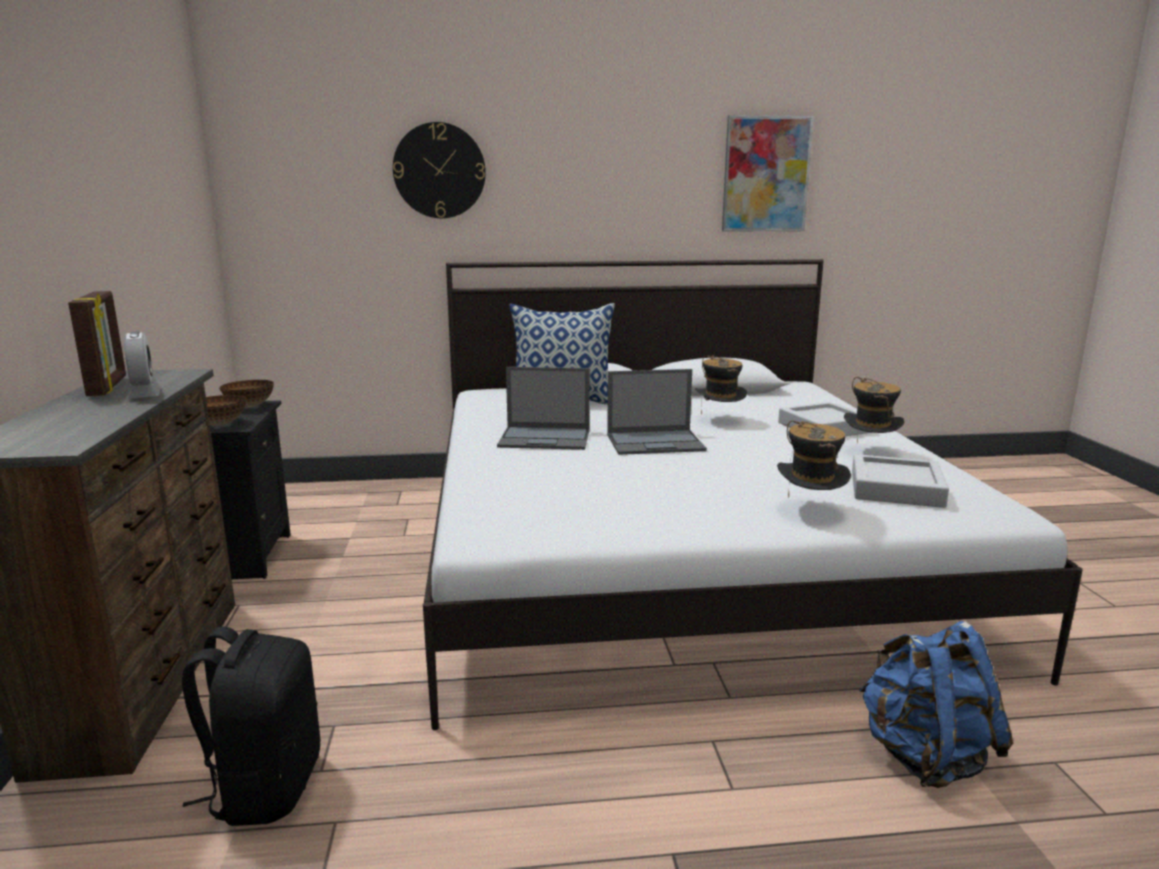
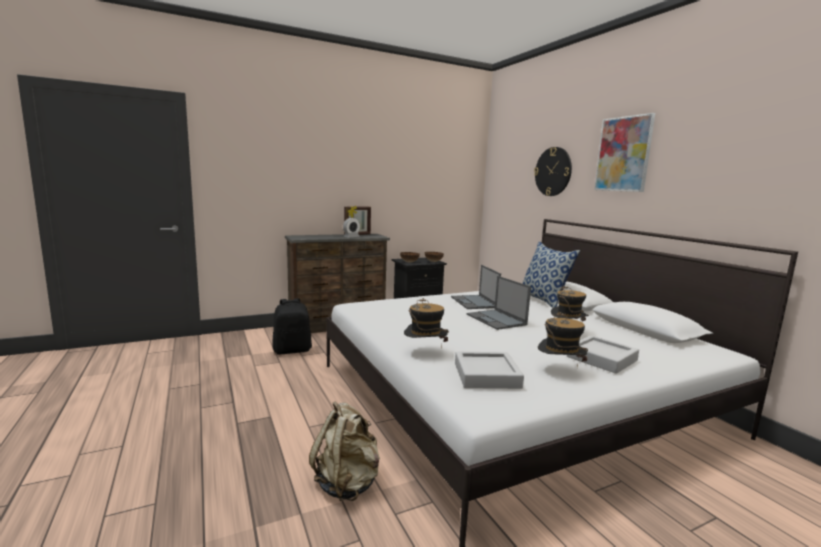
camera: 70 degrees right, 5 degrees down
(766, 174) = (753, 173): picture -> picture (623, 154)
(924, 757) = (347, 483): blue backpack -> beige backpack

